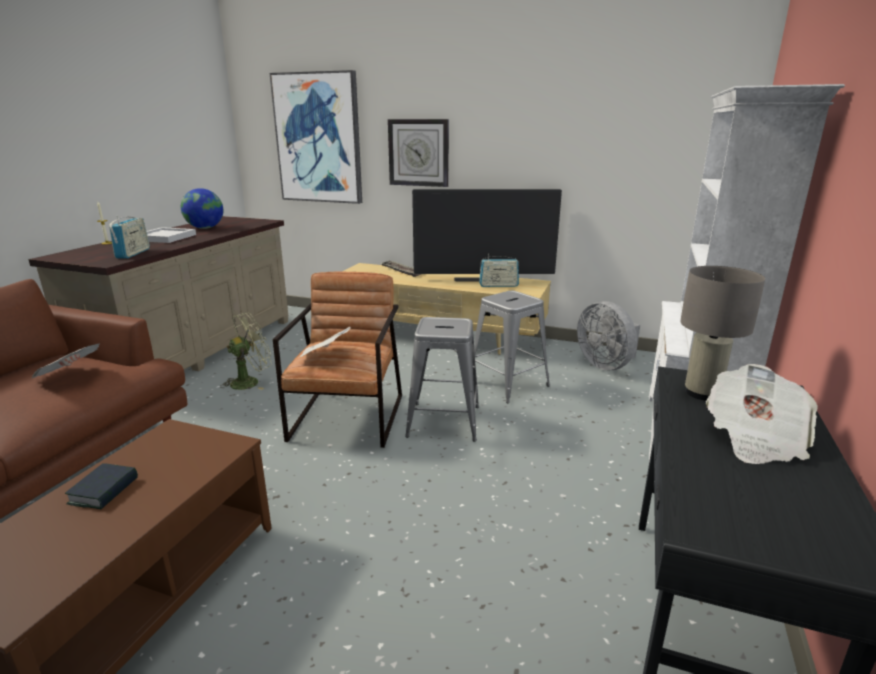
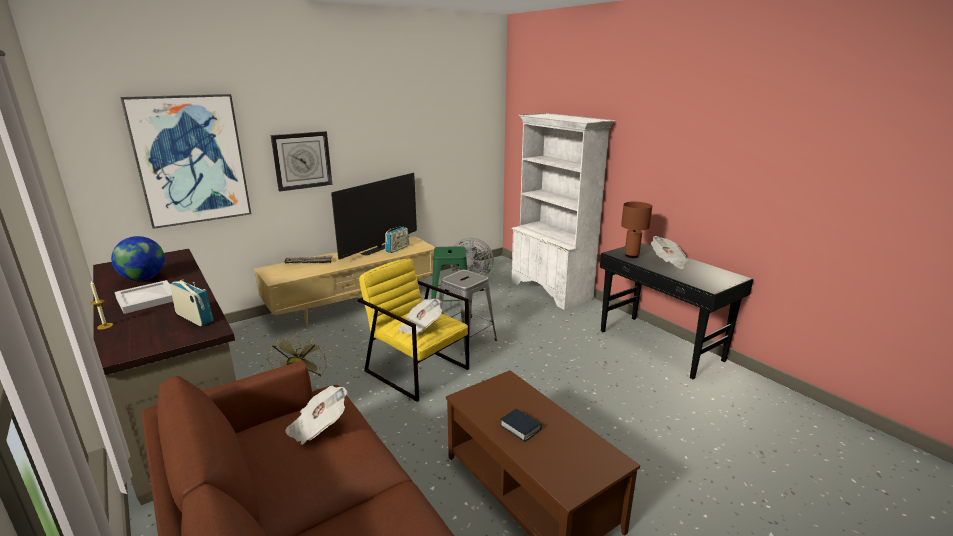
camera: 55 degrees left, 0 degrees up
(348, 417) = (417, 369): brown armchair -> yellow armchair
(507, 384) = (451, 309): grey stool -> green stool
(703, 393) = (631, 255): grey table lamp -> brown table lamp

